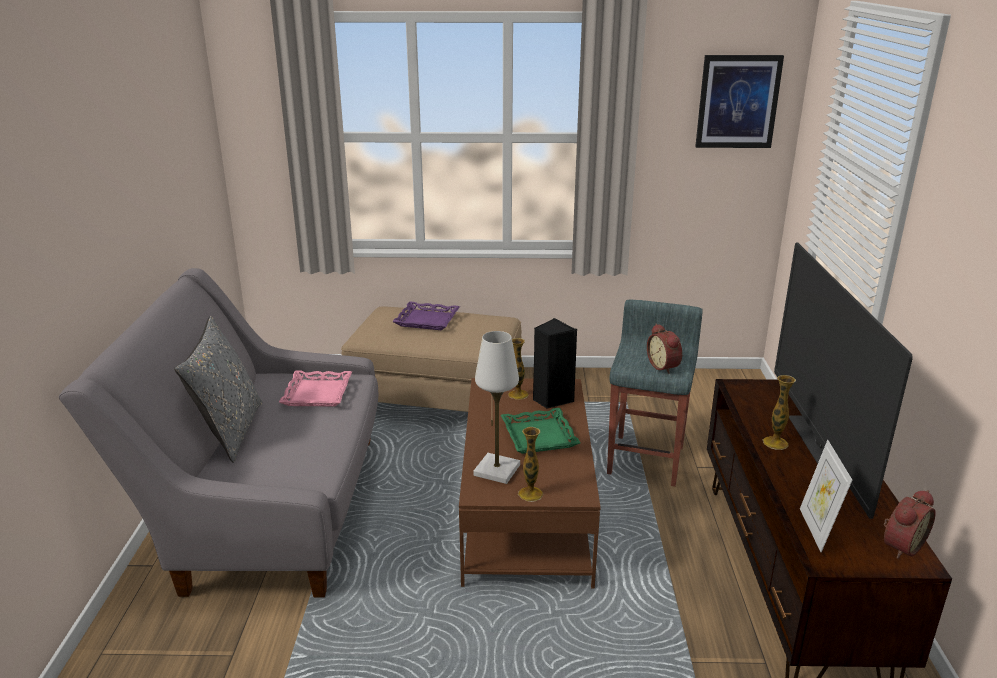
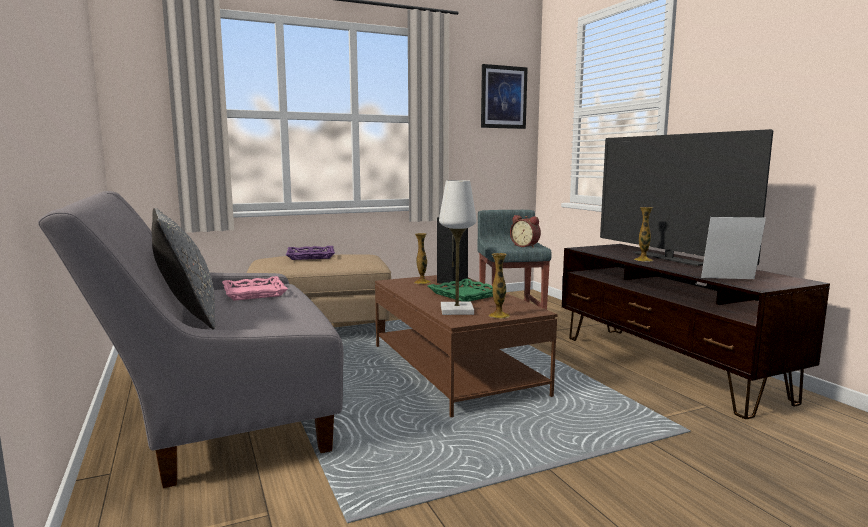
camera: 25 degrees left, 15 degrees down
(817, 530) = (729, 279): picture frame -> picture frame turned 120 degrees clockwise
(900, 545) = (782, 278): alarm clock -> none

